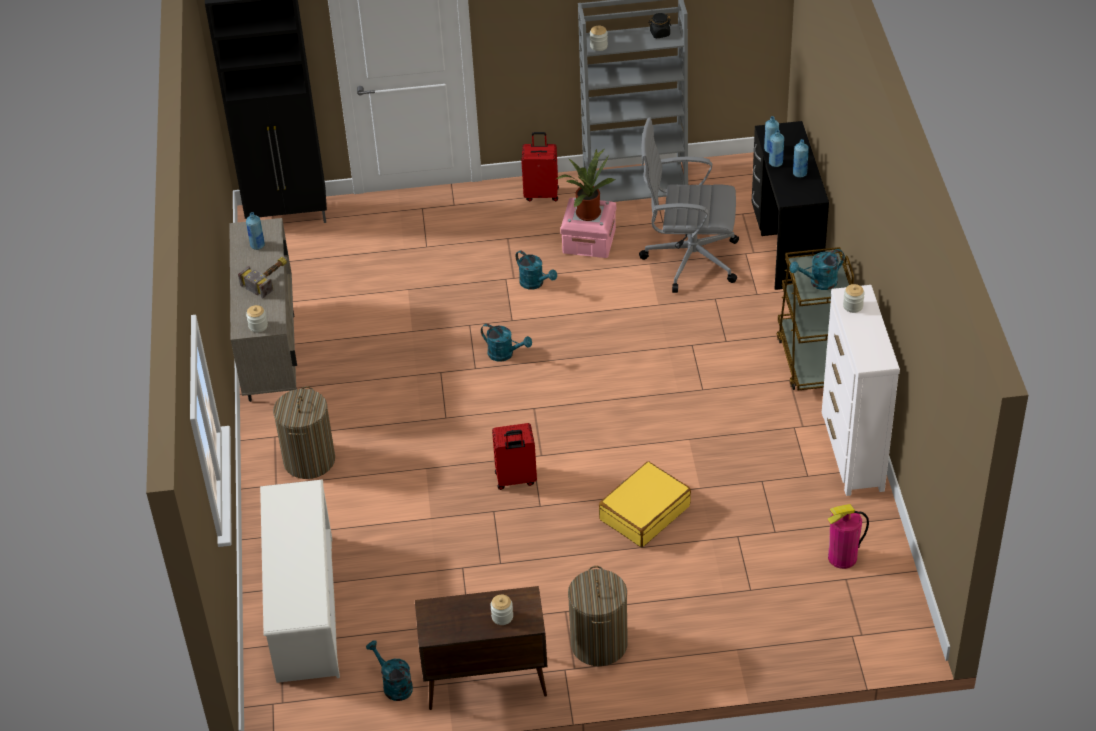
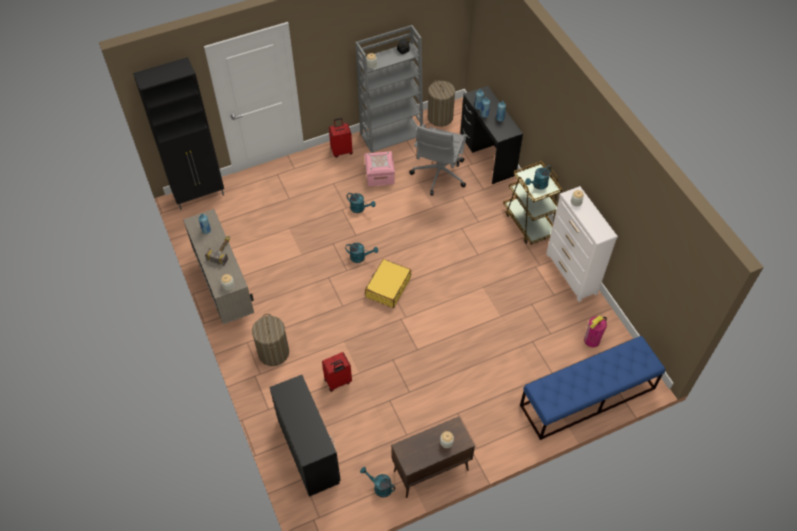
camera: 20 degrees left, 10 degrees up
(304, 608) = (308, 451): white shoe rack -> black desk
(515, 479) = (397, 336): red suitcase -> red suitcase (338, 382)
(587, 212) = (378, 161): potted plant -> none
(599, 644) = (484, 429): laundry basket -> laundry basket (440, 117)
(644, 512) = (476, 339): yellow suitcase -> yellow suitcase (388, 287)
(688, 259) = (438, 175): grey office chair -> grey office chair turned 60 degrees counterclockwise
(795, 639) = (587, 397): none -> blue bench

